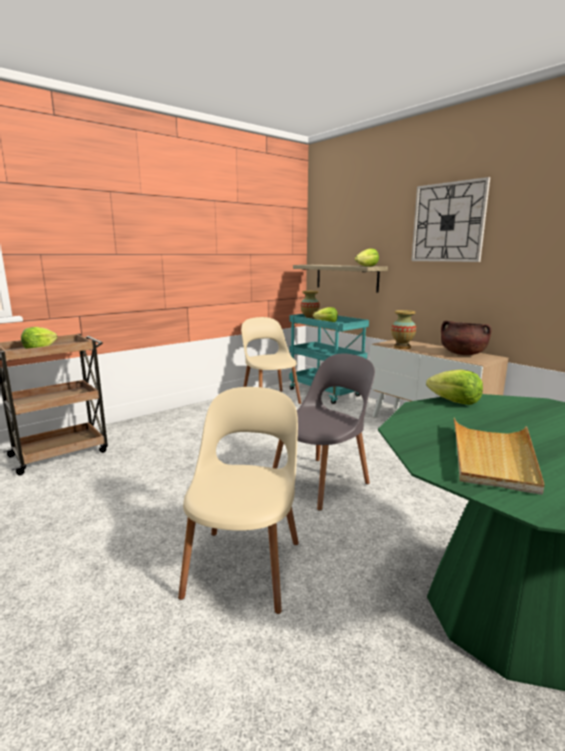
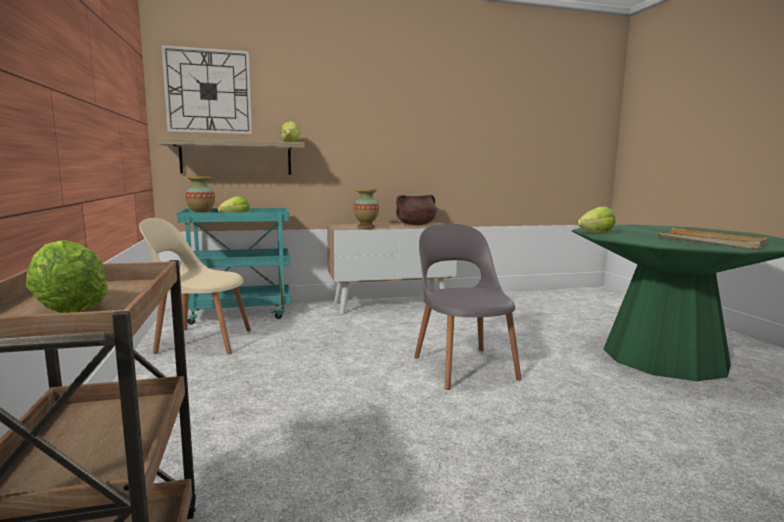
camera: 65 degrees left, 5 degrees down
(245, 564) = (608, 434): beige chair -> none
(448, 222) = (371, 101): wall clock -> wall clock (208, 91)

